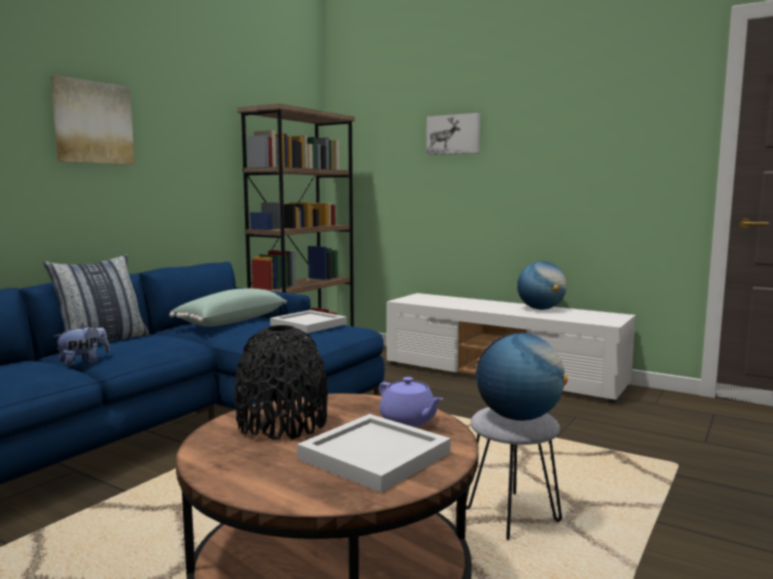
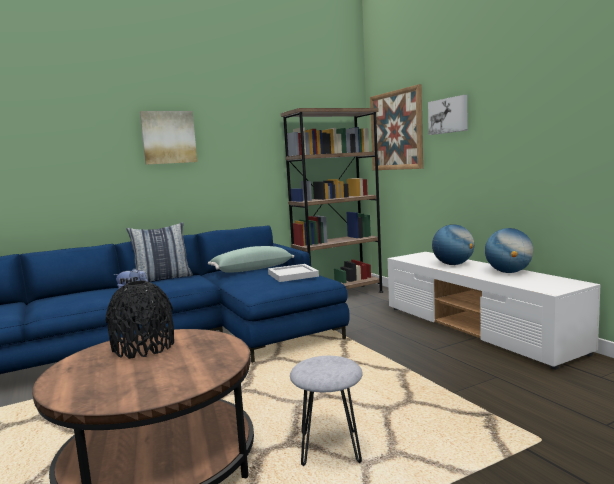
camera: 30 degrees right, 0 degrees up
(374, 147) = (396, 130): none -> picture
(377, 455) = (151, 379): white tray -> none
(409, 421) = (214, 357): purple teapot -> none
(518, 417) = (323, 368): globe -> globe (453, 264)

